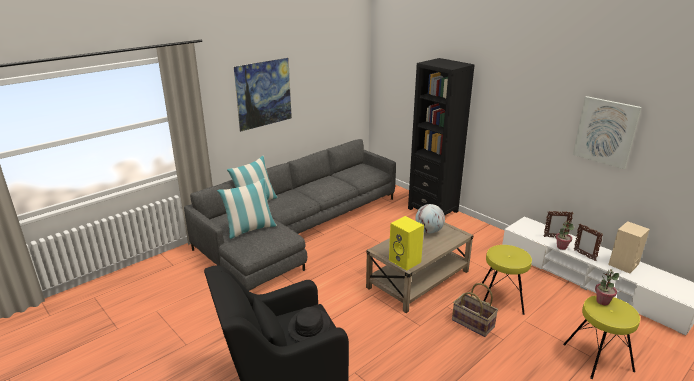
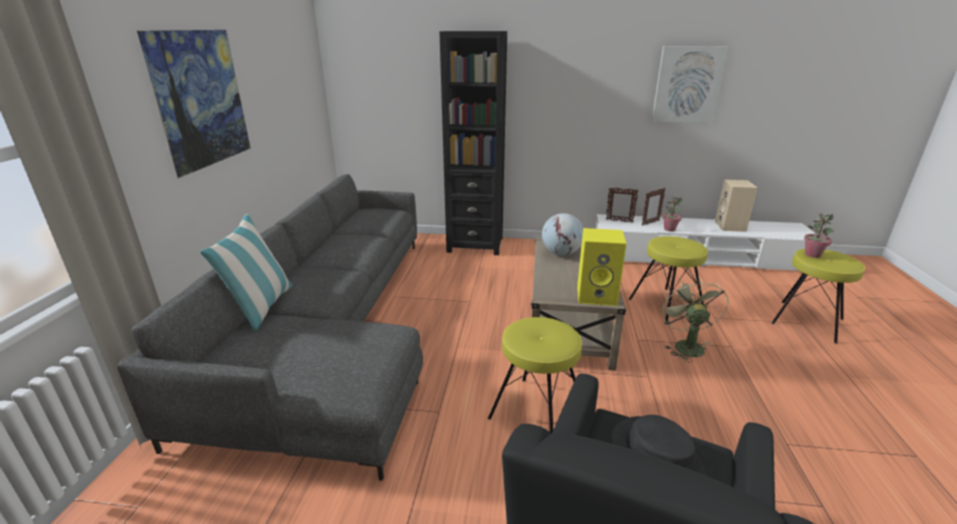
camera: 40 degrees left, 0 degrees up
(250, 229) = (311, 350): pillow -> none
(339, 308) = (536, 411): none -> yellow stool
(472, 323) = (685, 345): basket -> green fan
(584, 255) = (695, 229): picture frame -> picture frame (619, 221)

